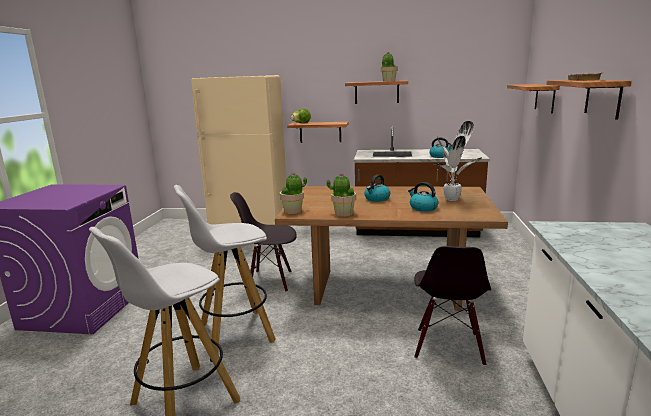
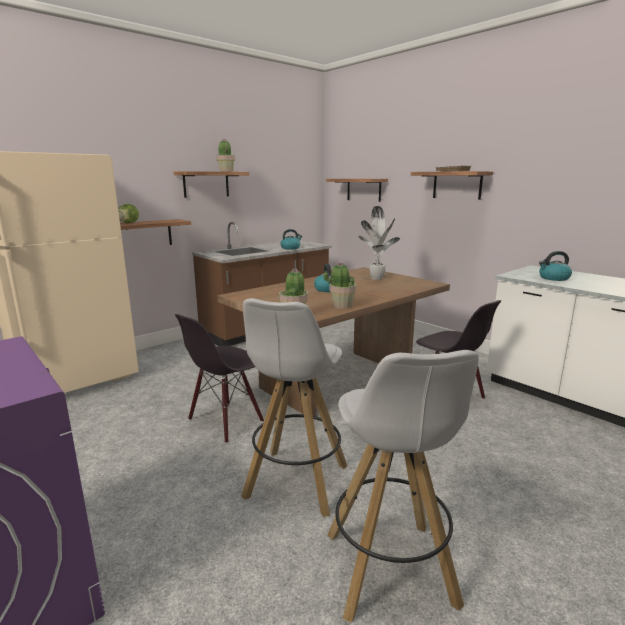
camera: 50 degrees left, 0 degrees up
(423, 208) = (380, 288): kettle -> kettle (553, 278)

